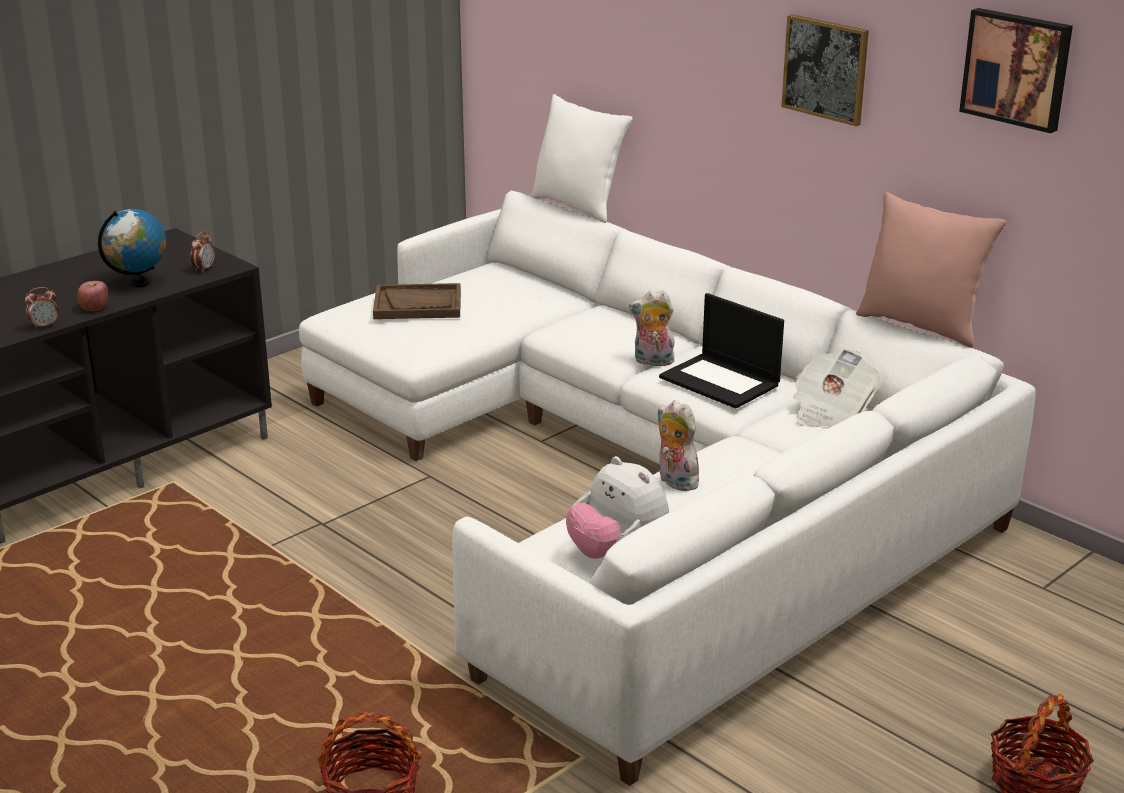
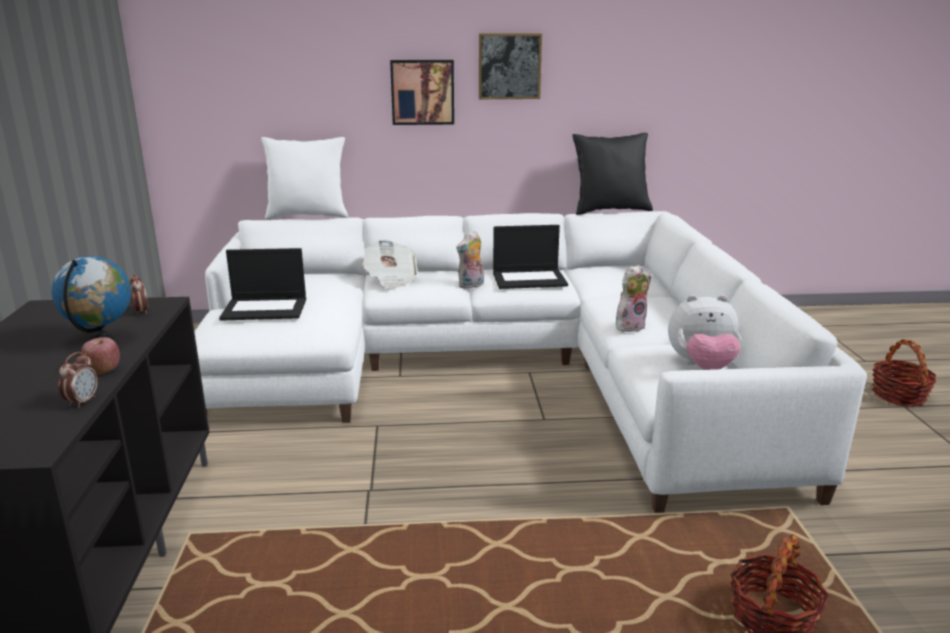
camera: 50 degrees left, 5 degrees down
(418, 304) = (266, 309): brown tray -> laptop
(674, 481) = (630, 326): plush toy -> plush toy turned 150 degrees clockwise
(830, 411) = (605, 271): newspaper -> newspaper (391, 279)
(921, 325) = (610, 210): pink pillow -> black pillow
(1017, 68) = (648, 38): picture -> picture (422, 92)

